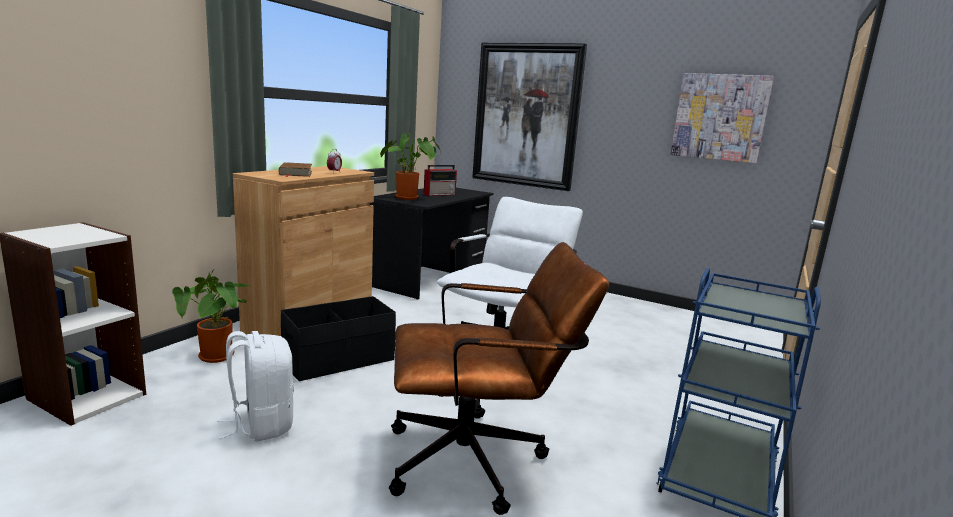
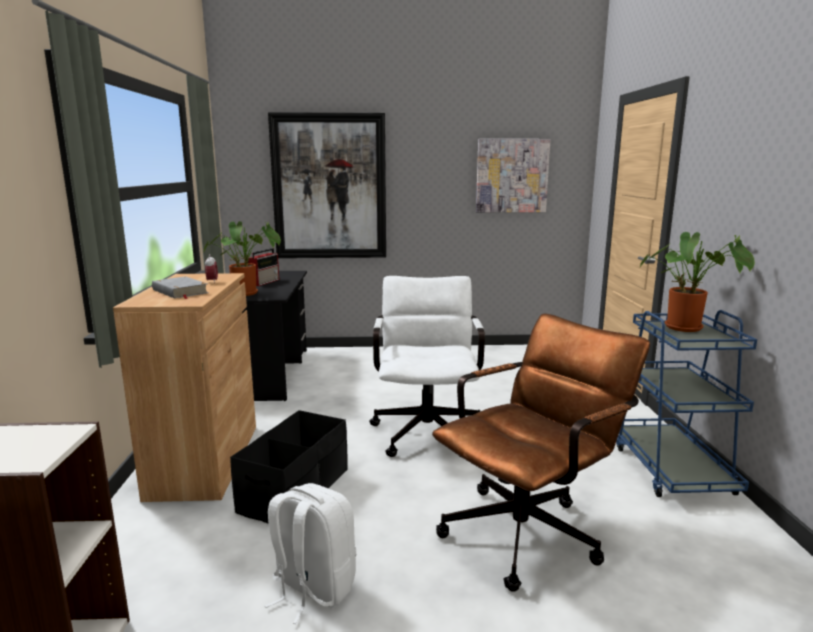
camera: 30 degrees left, 0 degrees up
(218, 358) = (158, 541): potted plant -> potted plant (688, 328)
(295, 173) = (180, 291): brown book -> grey book

